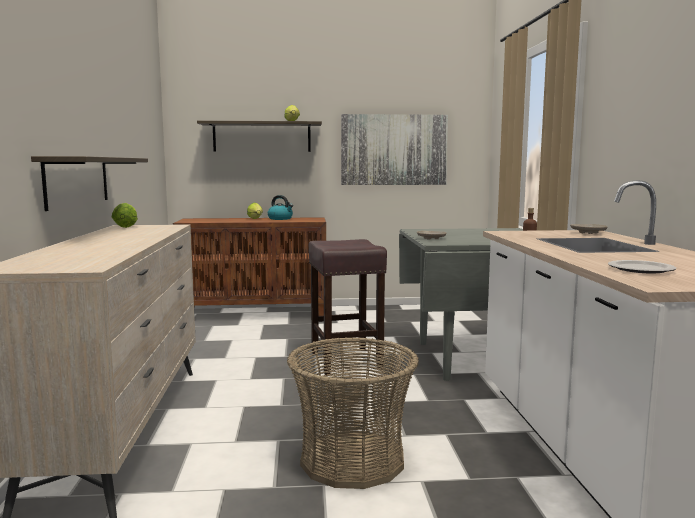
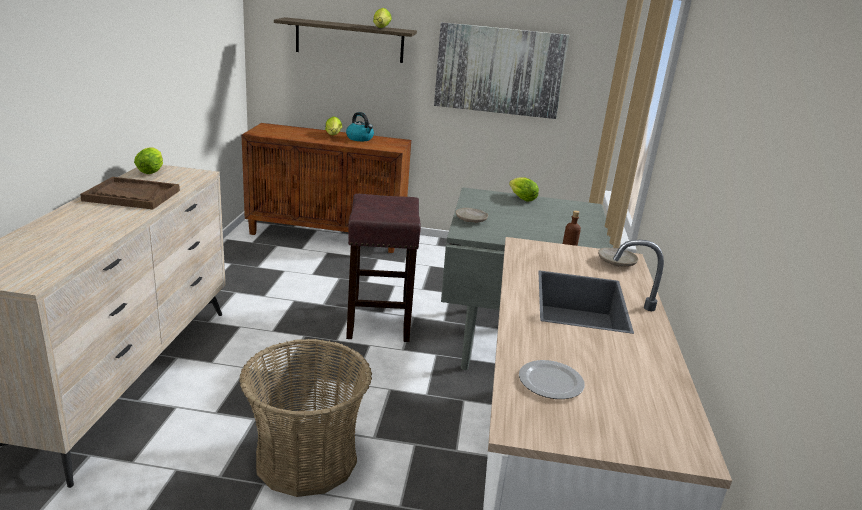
camera: 10 degrees right, 15 degrees up
(77, 181) = (92, 130): shelf -> none
(125, 235) = (131, 195): none -> brown tray
(454, 229) = (520, 198): none -> lettuce

